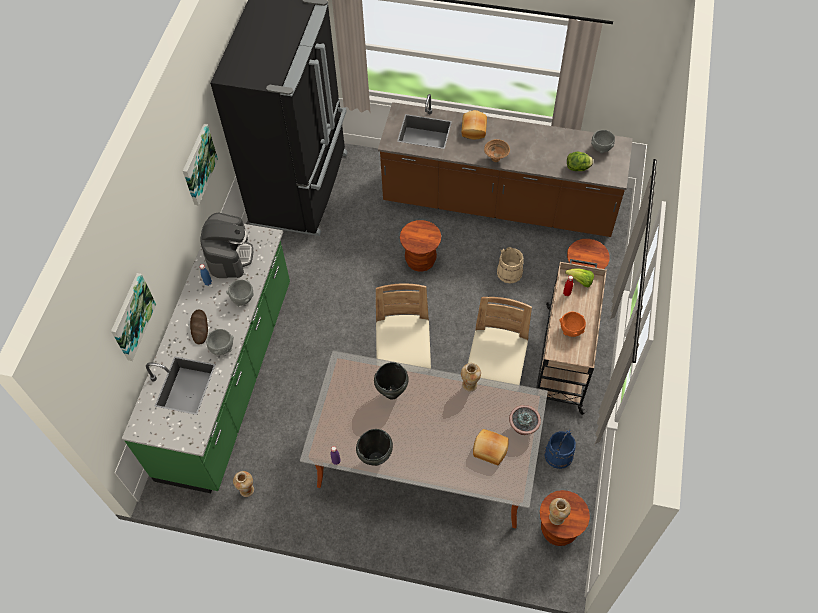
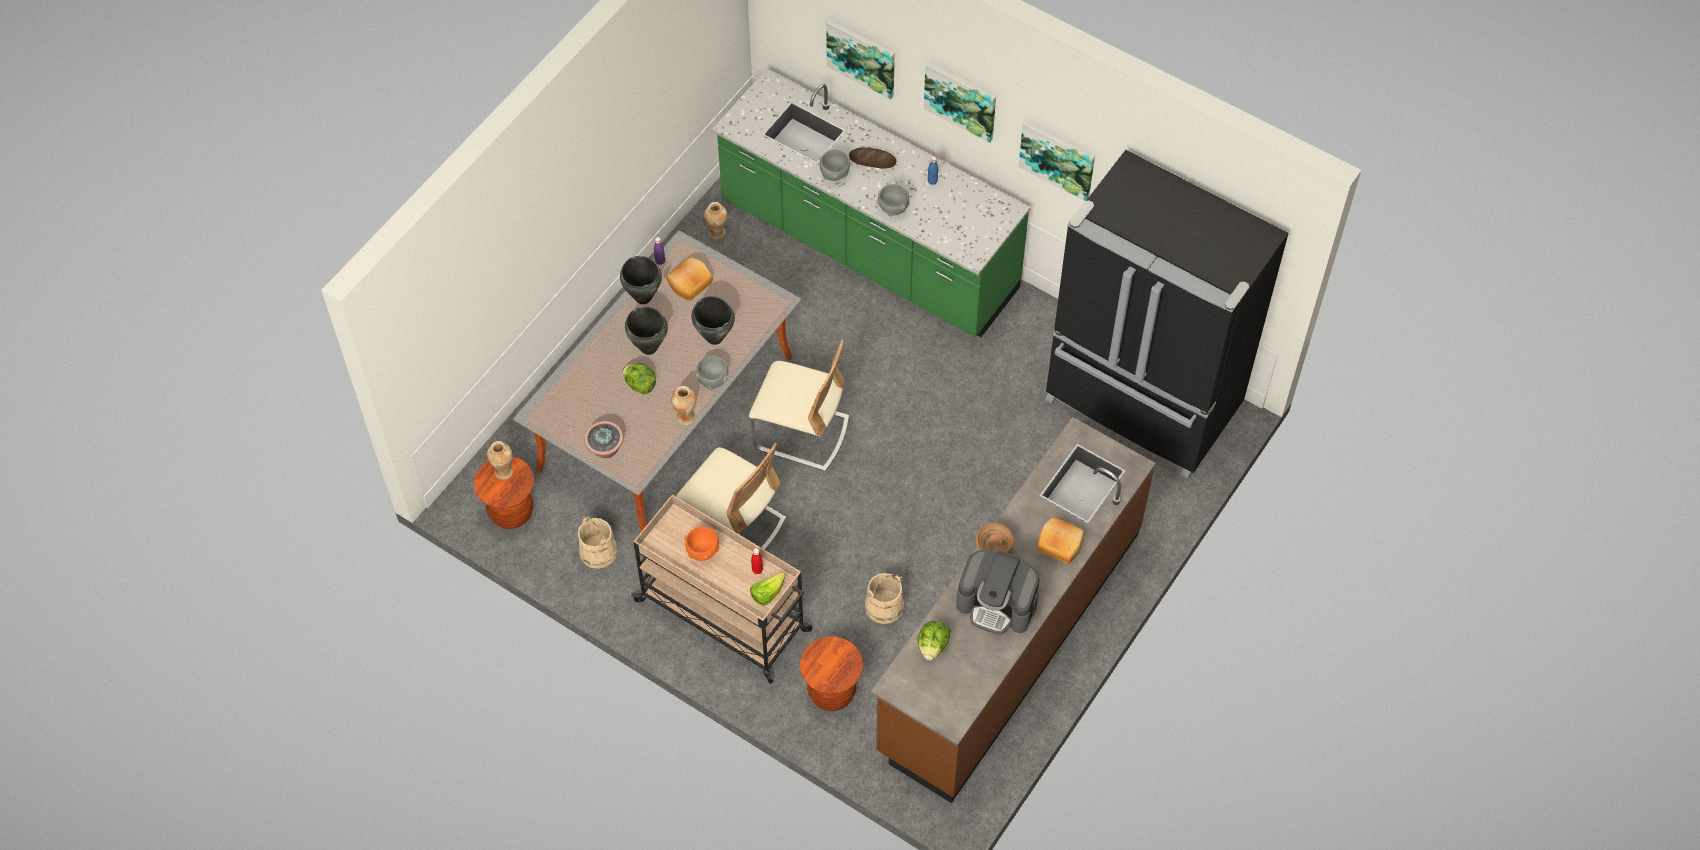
camera: 110 degrees right, 0 degrees up
(165, 228) = (961, 100): none -> picture
(229, 255) = (963, 210): coffee machine -> coffee machine (997, 603)
(420, 261) = (951, 506): brown stool -> none
(421, 435) = (648, 348): none -> black cooking pot
(456, 427) = (640, 384): none -> lettuce
(490, 450) = (596, 406): bread -> bread (689, 283)
(558, 455) = (598, 552): blue bucket -> beige bucket
(601, 148) = (956, 693): grey bowl -> grey bowl (713, 380)

